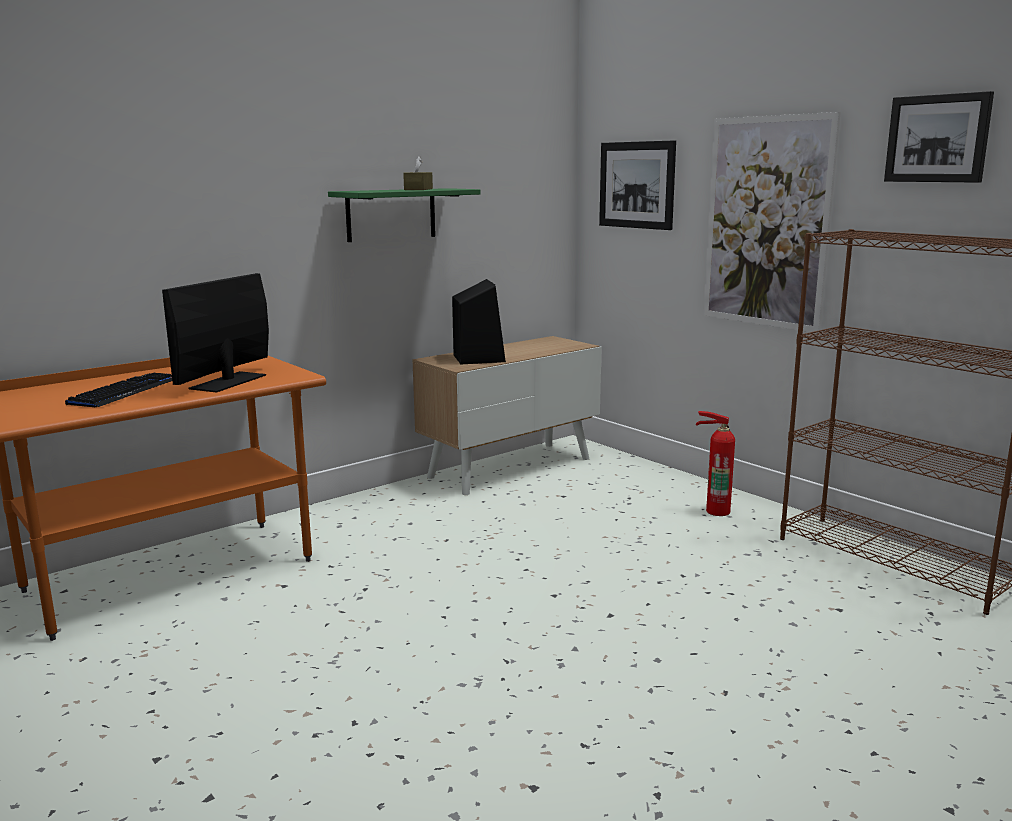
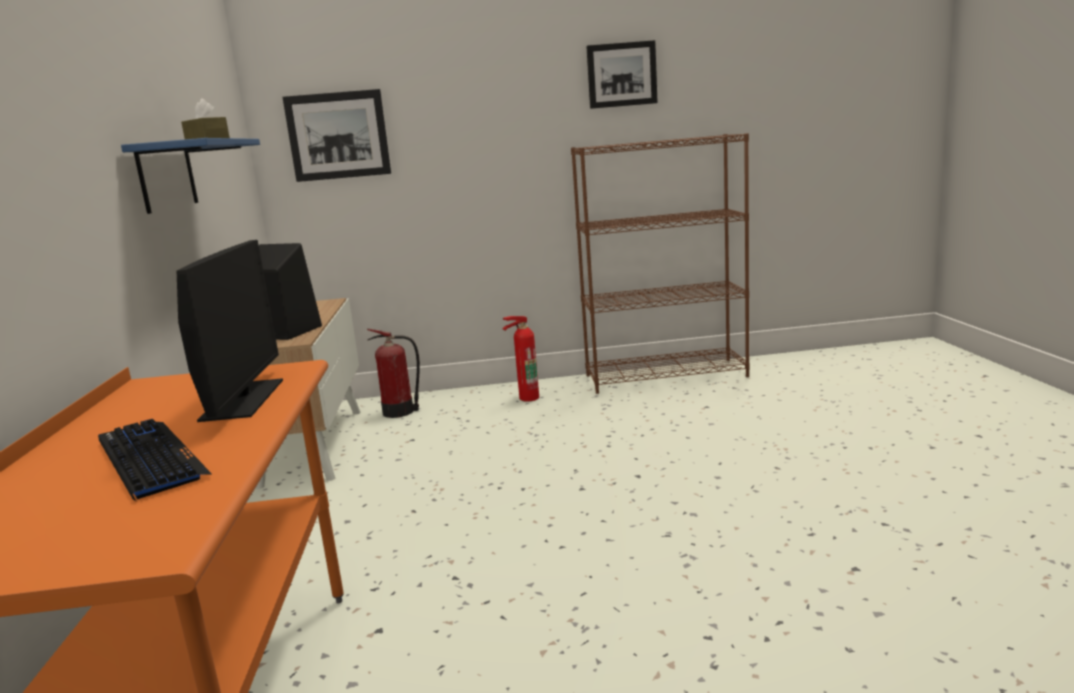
camera: 55 degrees left, 0 degrees up
(228, 382) = (243, 399): monitor -> monitor turned 150 degrees counterclockwise
(391, 214) = (167, 176): green shelf -> blue shelf
(610, 472) = (400, 411): none -> fire extinguisher
(766, 222) = (492, 153): picture -> none

